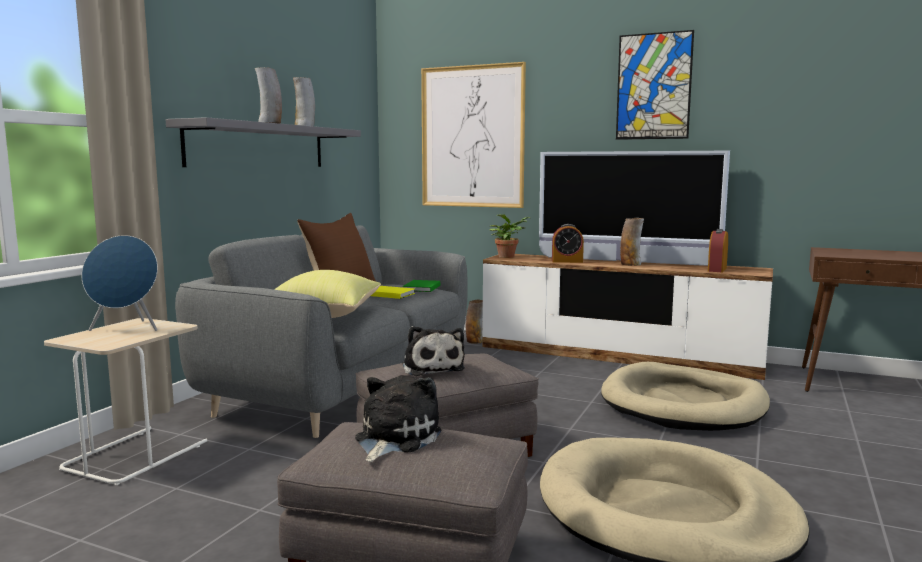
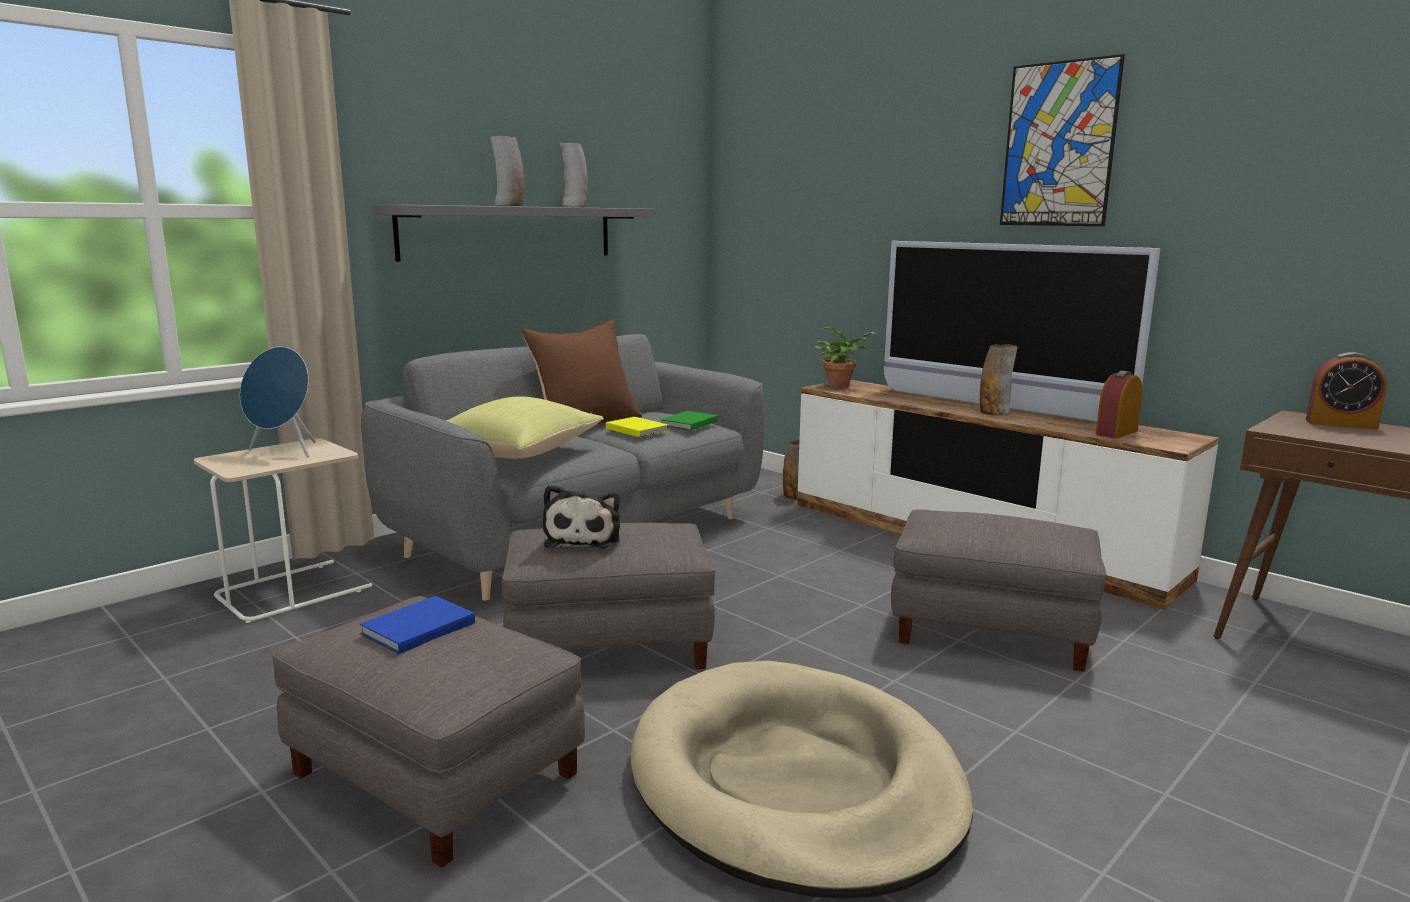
camera: 20 degrees right, 5 degrees up
(394, 438) = (415, 629): plush toy -> blue book
(472, 137) = (816, 216): picture -> none
(567, 261) = (910, 400): alarm clock -> alarm clock (1341, 424)
(683, 404) = (992, 629): beige dog bed -> grey ottoman

